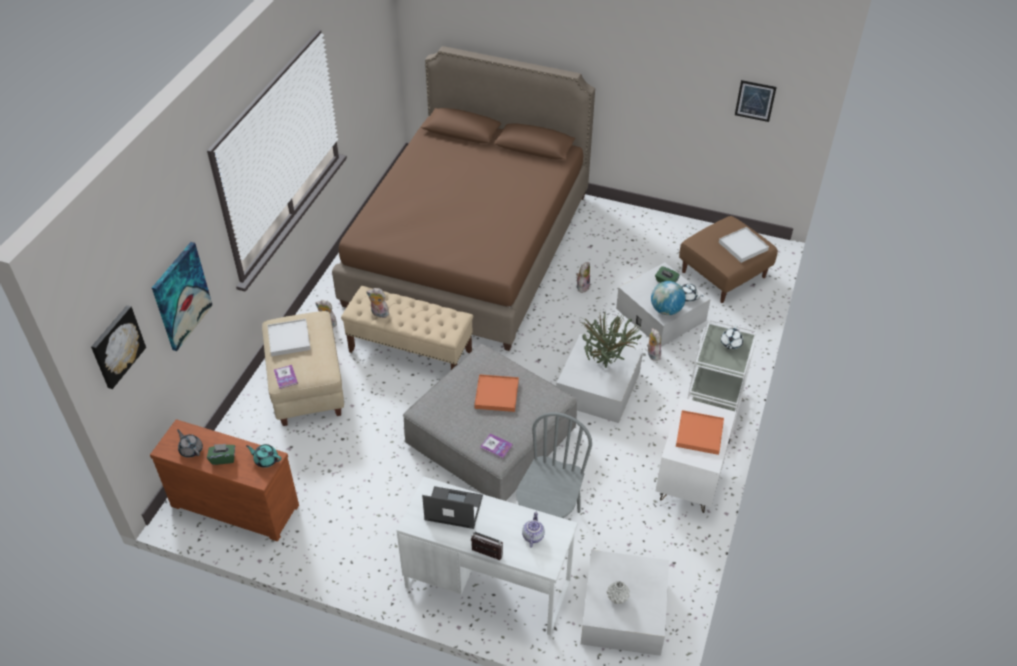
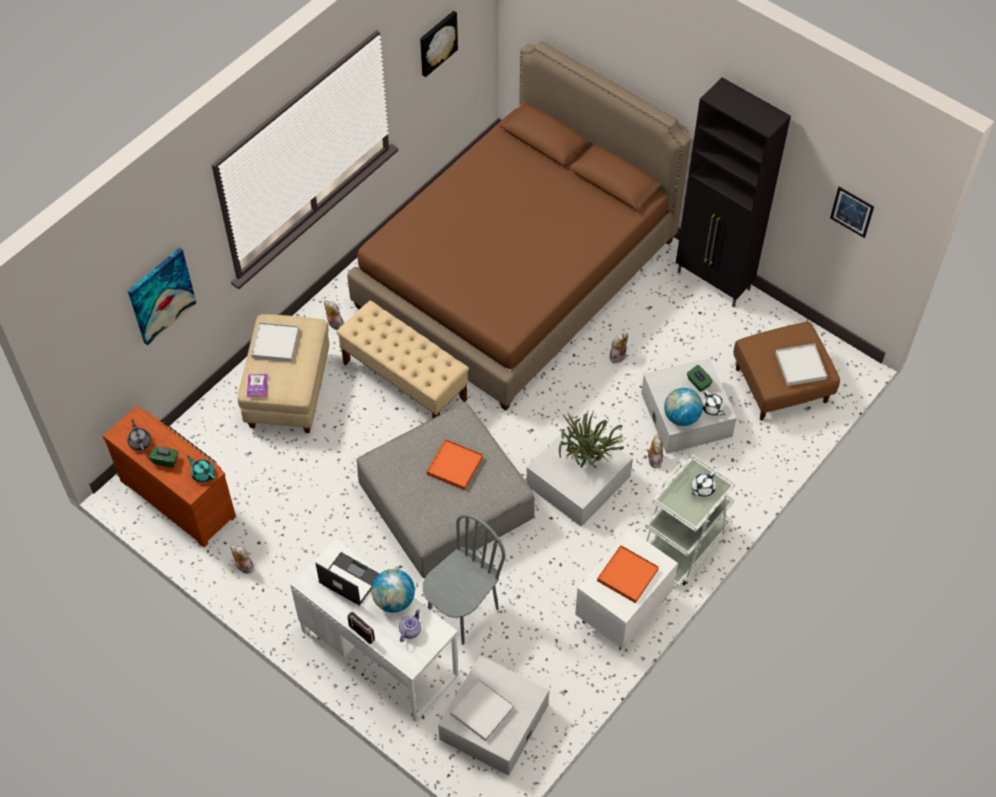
camera: 20 degrees right, 10 degrees up
(116, 346) = (81, 342): picture -> picture (437, 42)
(379, 314) = (373, 340): plush toy -> plush toy (243, 567)
(496, 446) = (430, 522): book -> none
(505, 514) = (394, 600): none -> globe
(617, 598) = (482, 711): grey vase -> white tray
(632, 216) = (714, 282): none -> black cabinet

